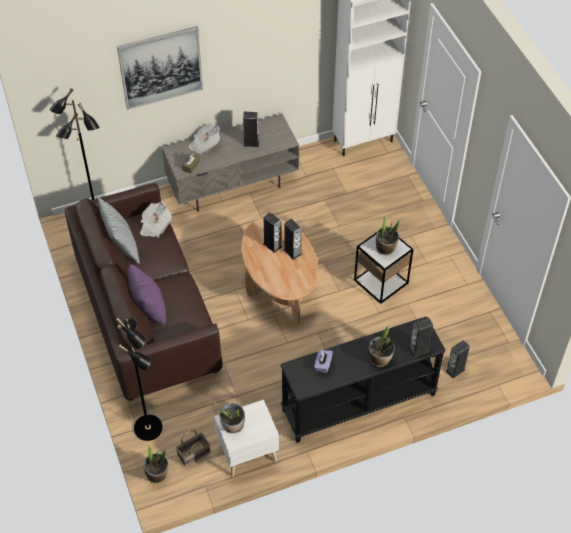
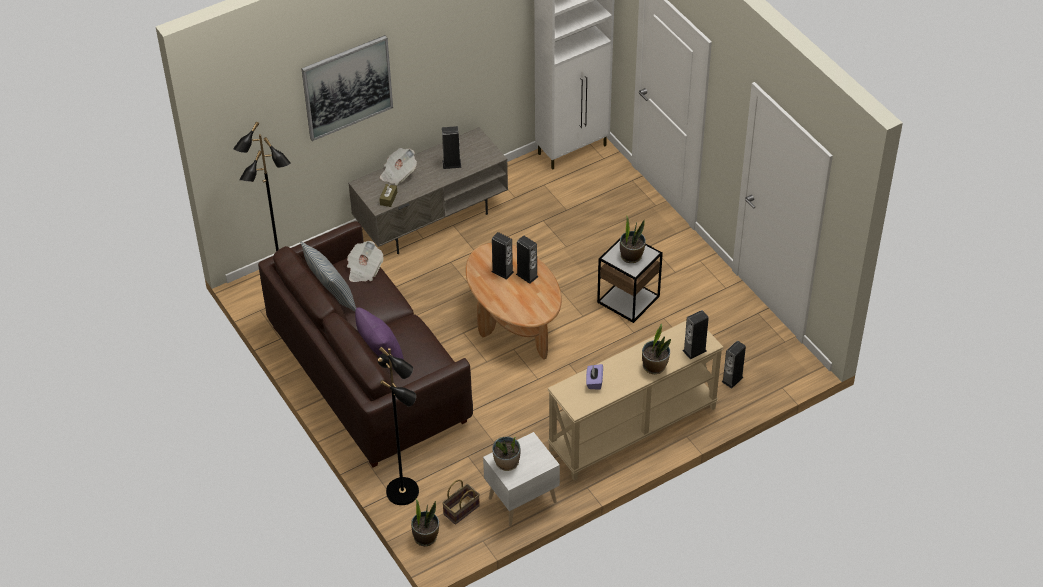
camera: 10 degrees left, 5 degrees down
(358, 403) = (633, 429): black console table -> beige console table

